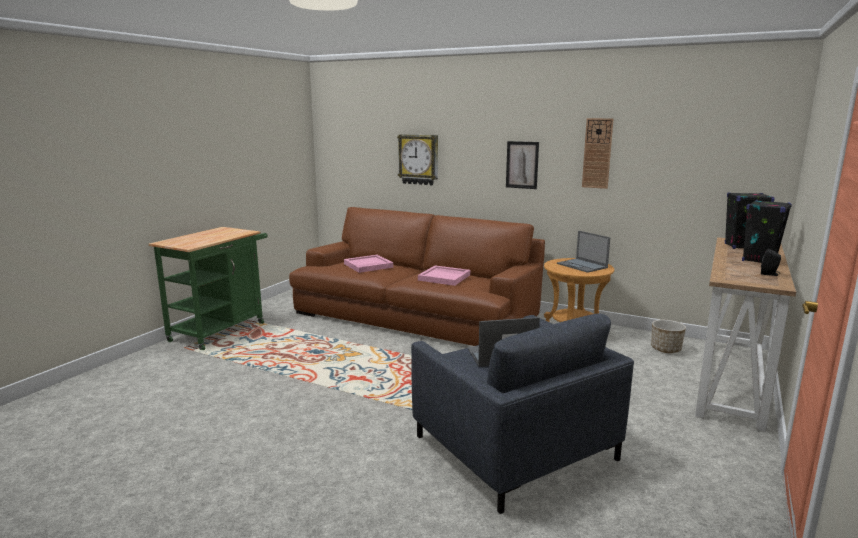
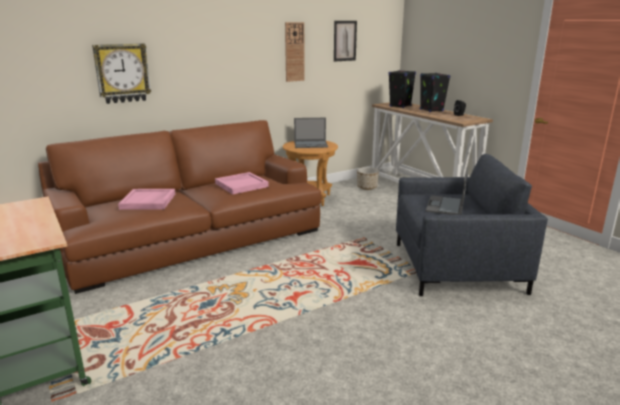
camera: 60 degrees left, 5 degrees up
(522, 165) = (236, 68): picture -> picture (344, 41)

